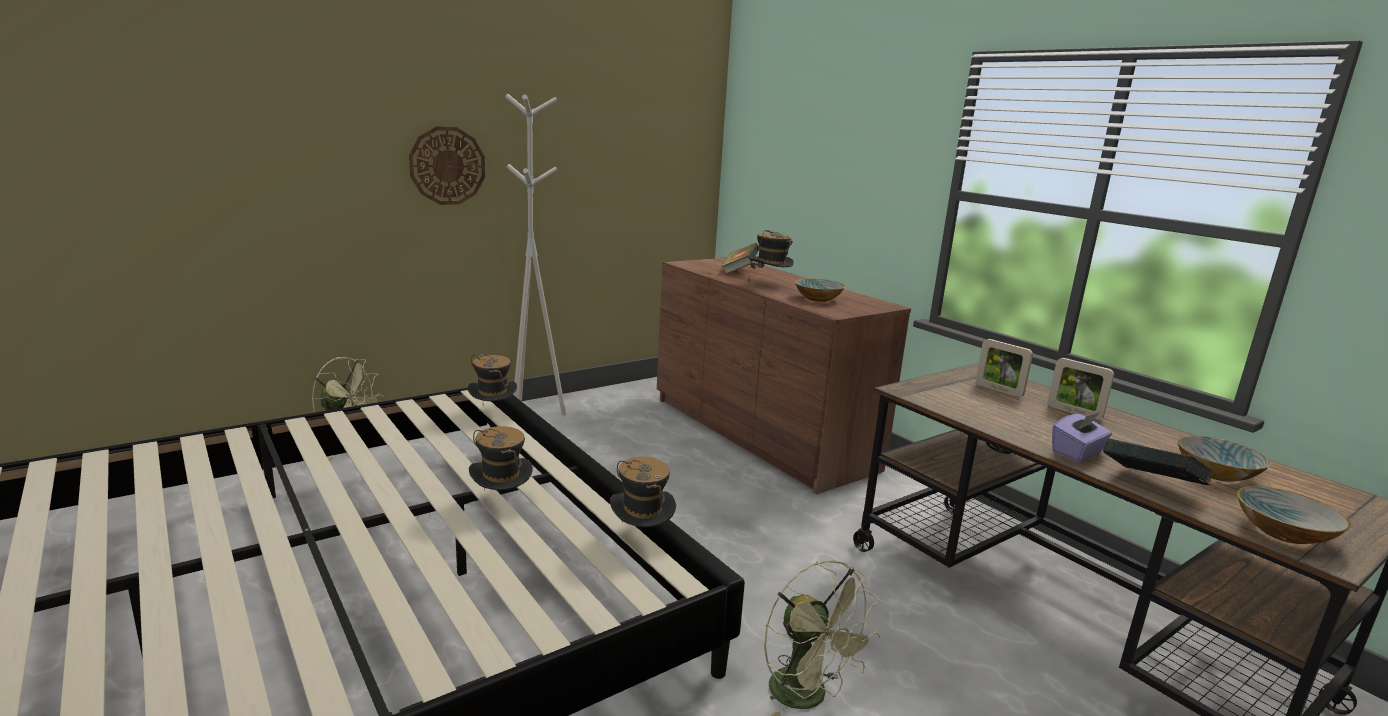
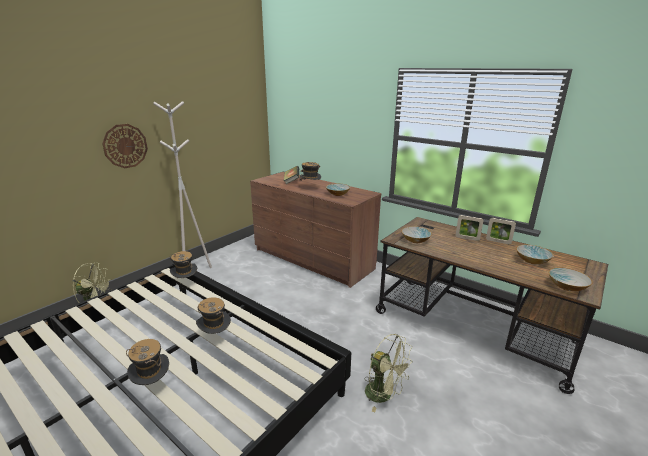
camera: 15 degrees left, 5 degrees up
(641, 539) = (294, 340): hat -> hat (152, 385)
(951, 399) = (415, 240): none -> bowl
(999, 390) = (432, 231): picture frame -> picture frame (498, 241)
(1077, 453) = (478, 261): purple tissue box -> none
(1149, 485) = (511, 273): book -> none

